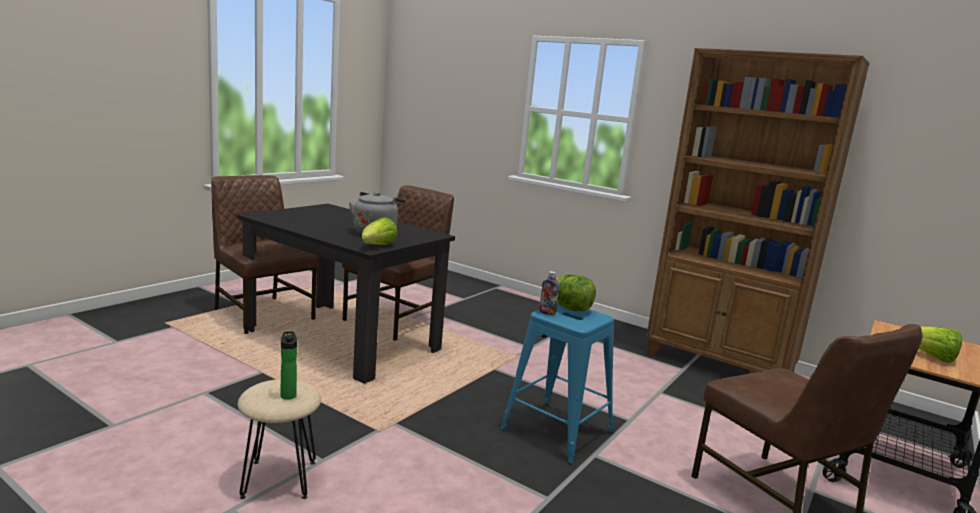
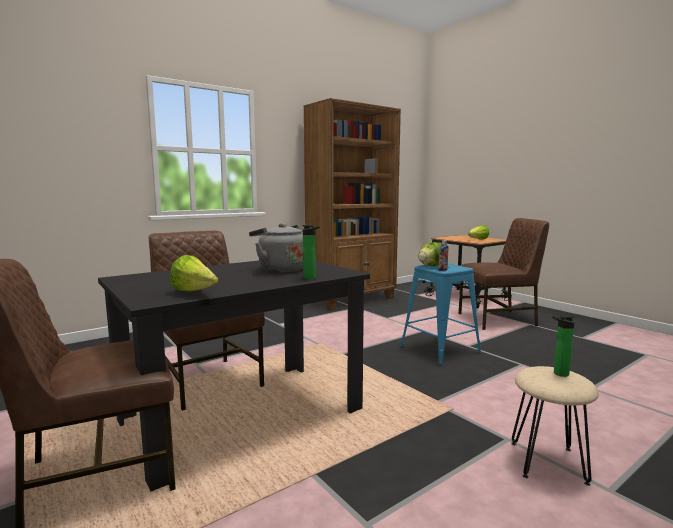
camera: 70 degrees left, 5 degrees down
(339, 240) = (311, 278): none -> bottle
(377, 246) = (338, 270): lettuce -> lettuce (195, 293)

